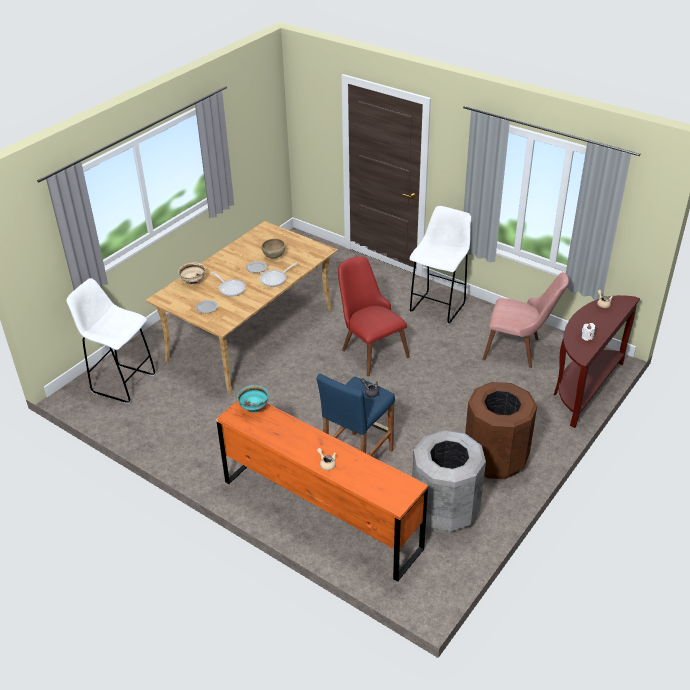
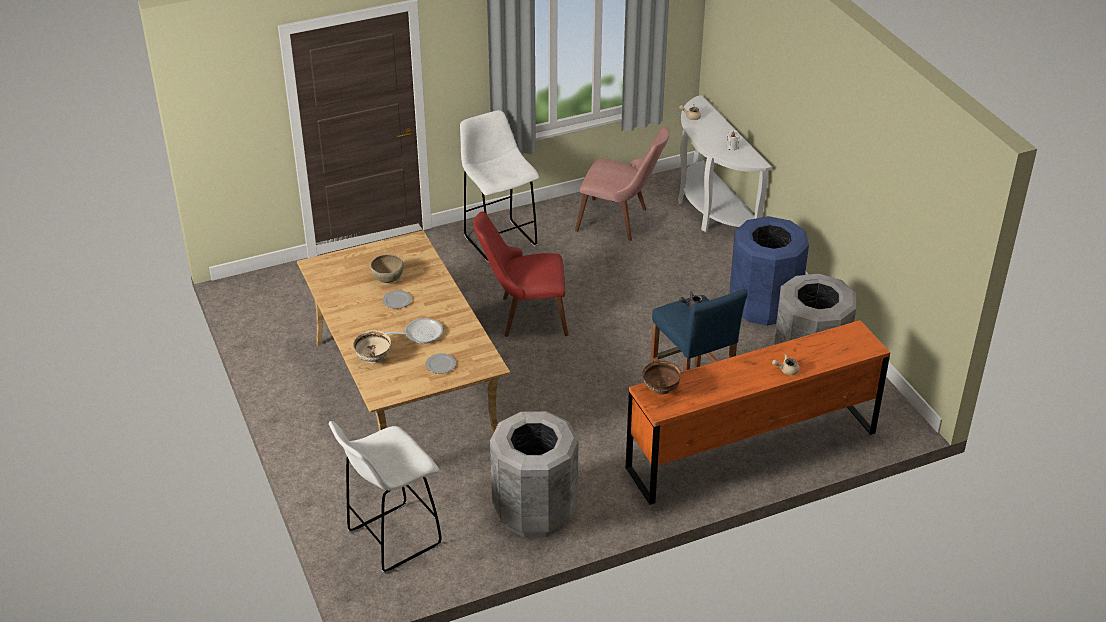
camera: 60 degrees left, 0 degrees up
(183, 431) = (534, 512): none -> grey trash can
(254, 408) = (661, 390): turquoise bowl -> brown bowl
(275, 279) = (436, 294): frying pan -> none
(495, 460) = (764, 306): brown trash can -> blue trash can
(519, 350) = (621, 221): pink chair -> pink chair turned 60 degrees clockwise
(583, 388) = (711, 210): brown console table -> white console table

